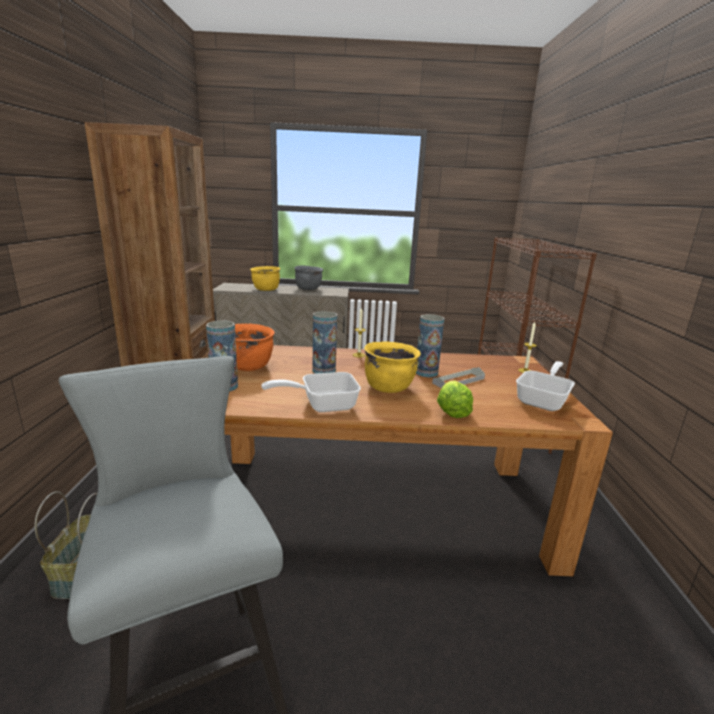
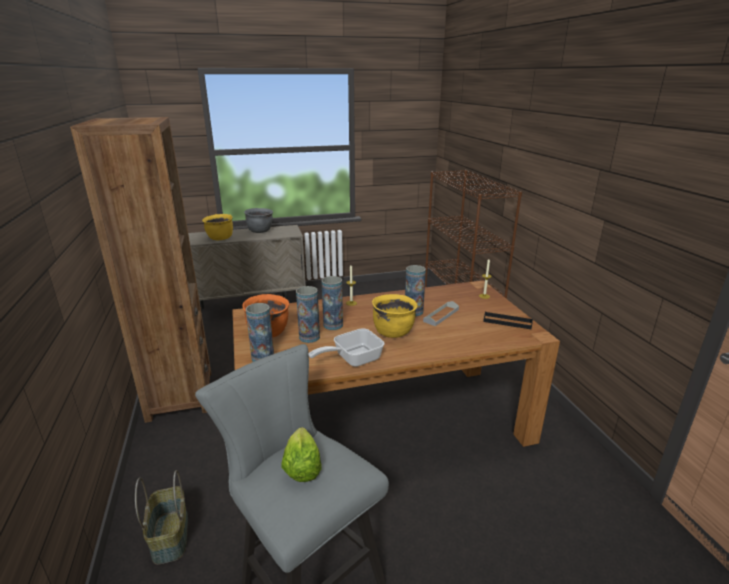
camera: 15 degrees left, 5 degrees up
(289, 377) = (309, 337): none -> vase
(452, 410) = (449, 344): lettuce -> lettuce (301, 466)
(544, 400) = (507, 322): frying pan -> black tray

